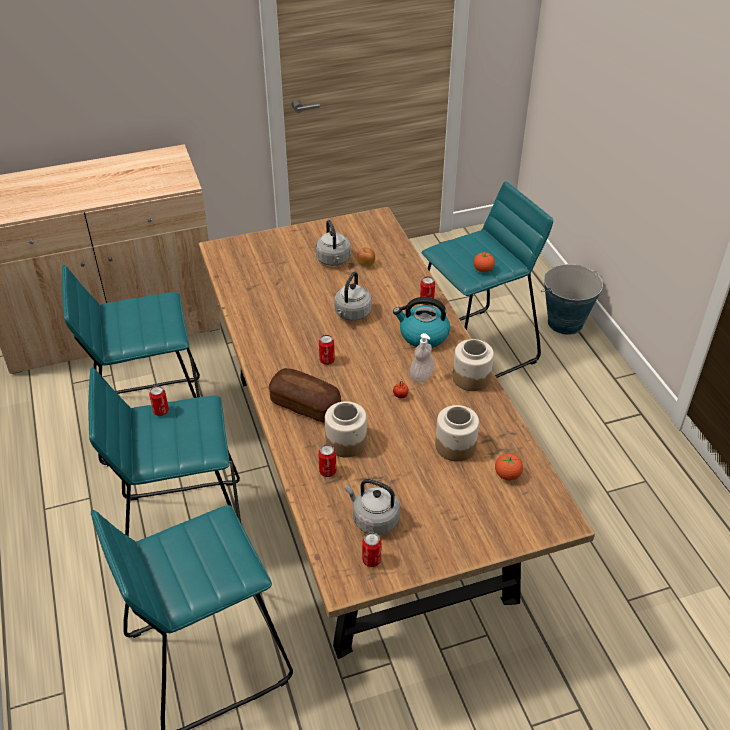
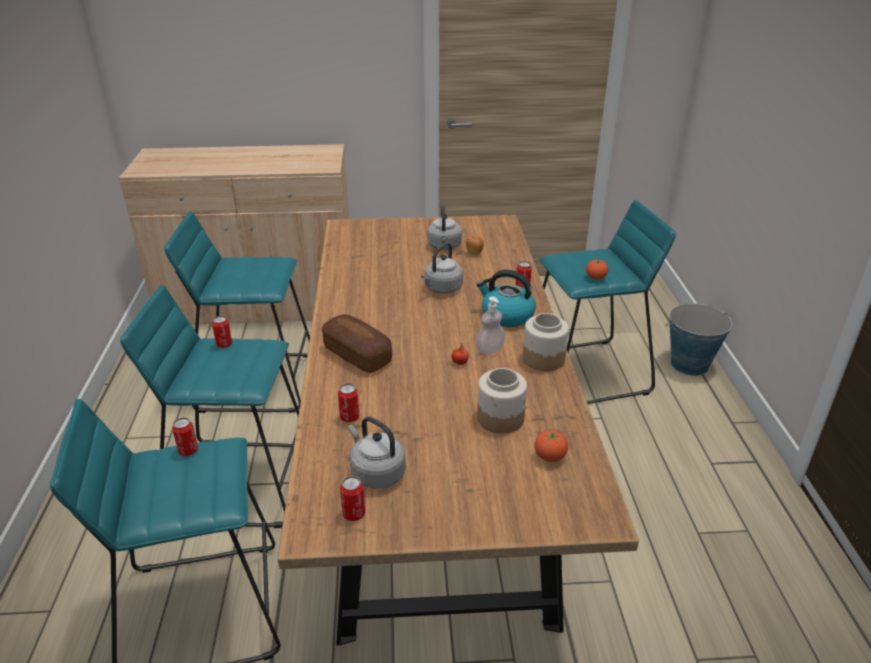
camera: 15 degrees right, 10 degrees down
(327, 360) = (398, 322): can -> can (188, 451)
(346, 442) = (383, 394): jar -> none

